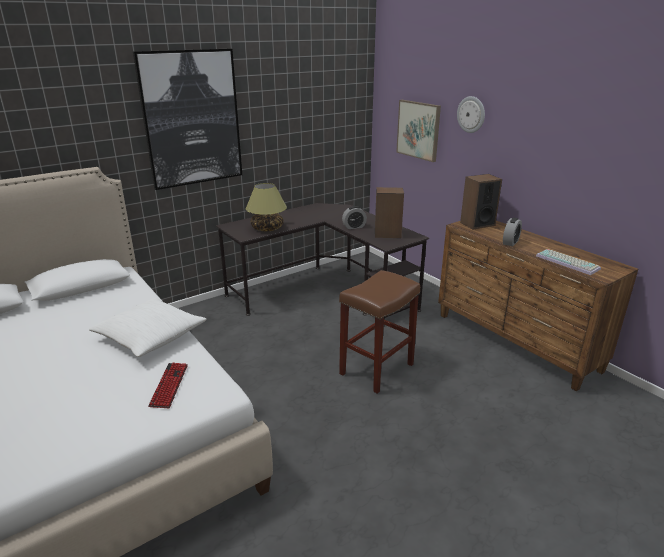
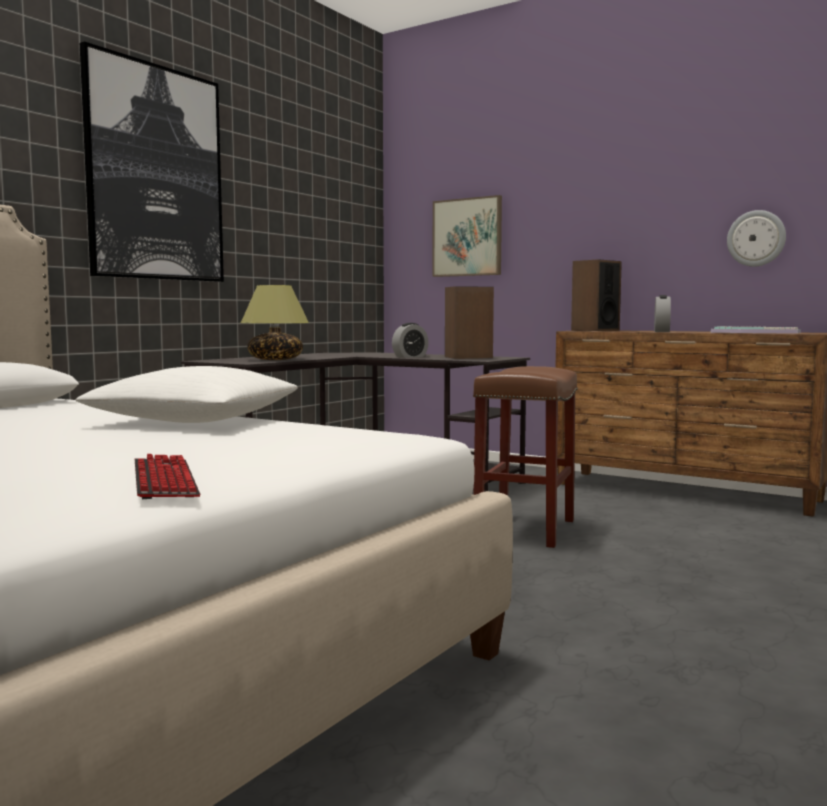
camera: 20 degrees left, 20 degrees down
(169, 385) = (307, 437): keyboard -> keyboard (164, 480)
(471, 114) = (552, 196): wall clock -> wall clock (756, 238)

